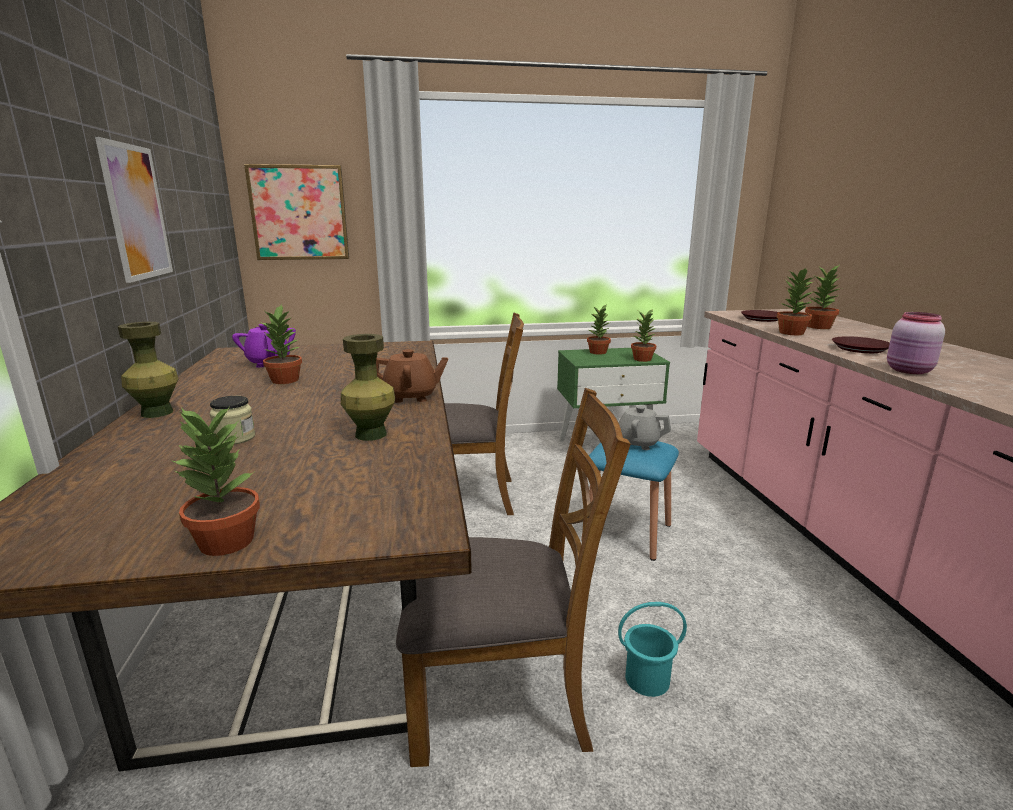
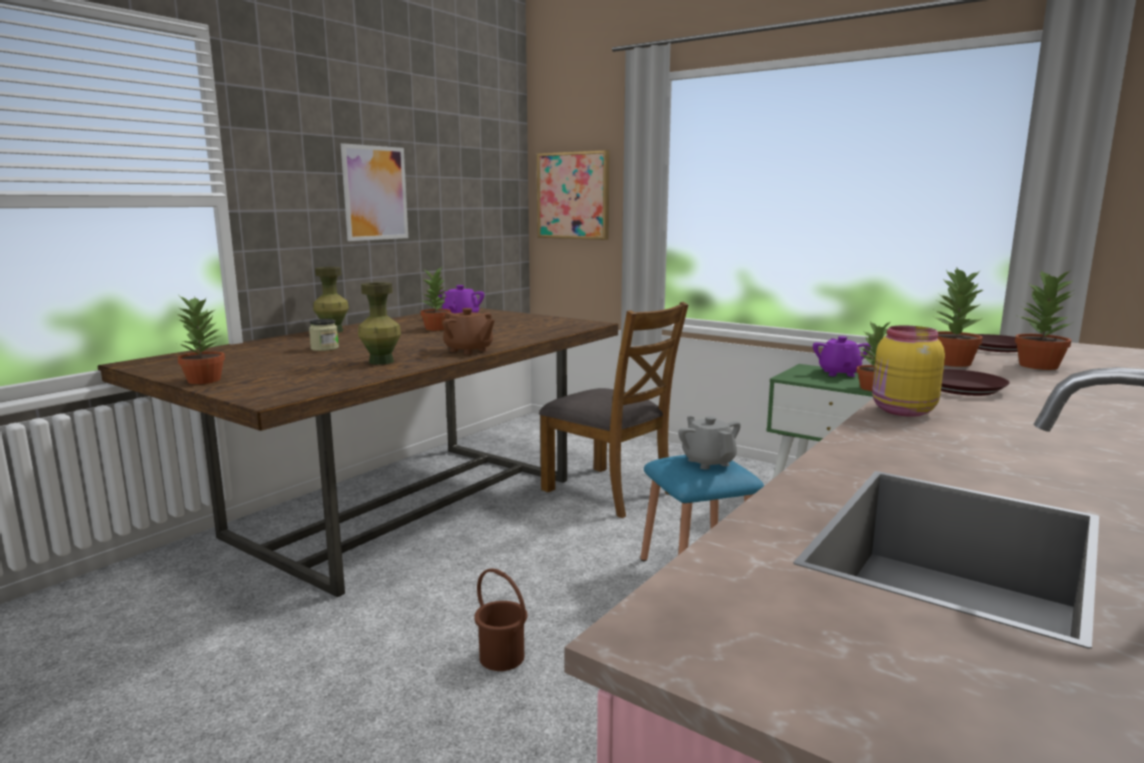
camera: 45 degrees right, 5 degrees down
(502, 697) = (400, 609): brown chair -> none
(598, 352) = (839, 373): potted plant -> purple teapot
(646, 678) = (502, 657): turquoise bucket -> brown bucket
(909, 371) = (901, 411): pink jar -> yellow jar

